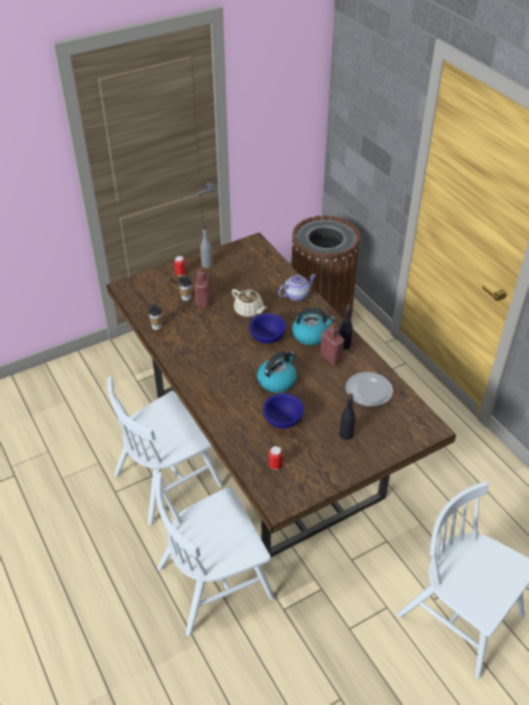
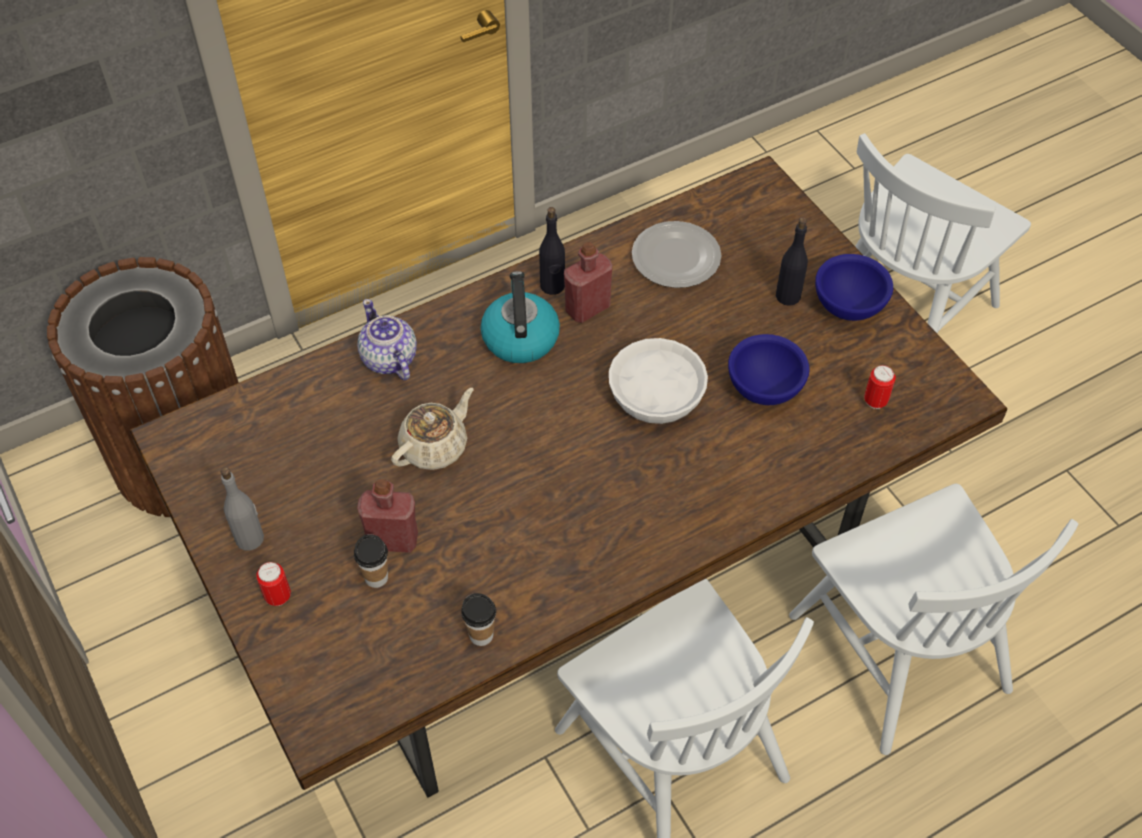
camera: 90 degrees left, 10 degrees up
(267, 338) = (528, 413): blue bowl -> blue bowl (848, 307)
(277, 381) = (656, 396): kettle -> white bowl

